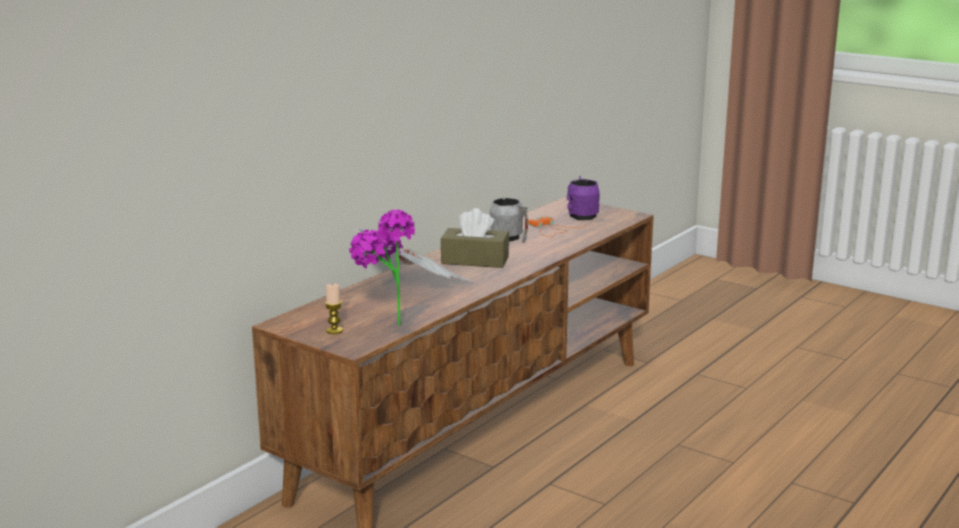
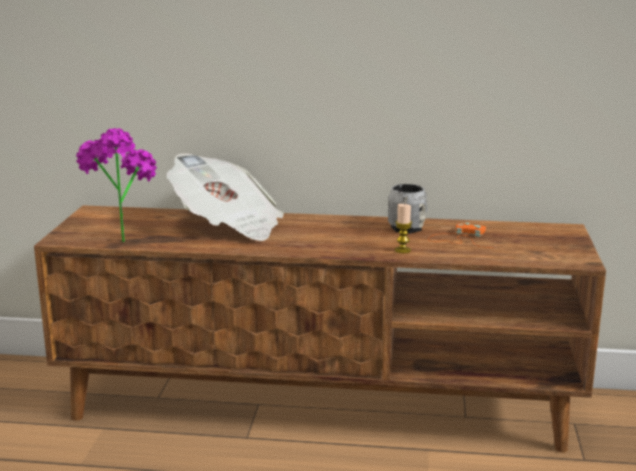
camera: 60 degrees right, 0 degrees up
(334, 331) = (92, 226): candle -> candle (402, 250)
(475, 260) = (321, 231): brown tissue box -> none
(582, 215) = (535, 241): purple mug -> none

